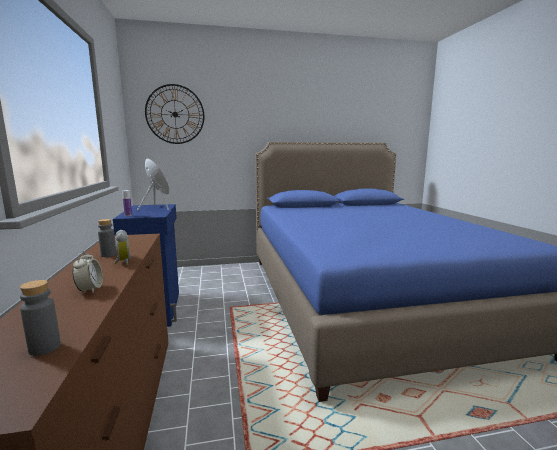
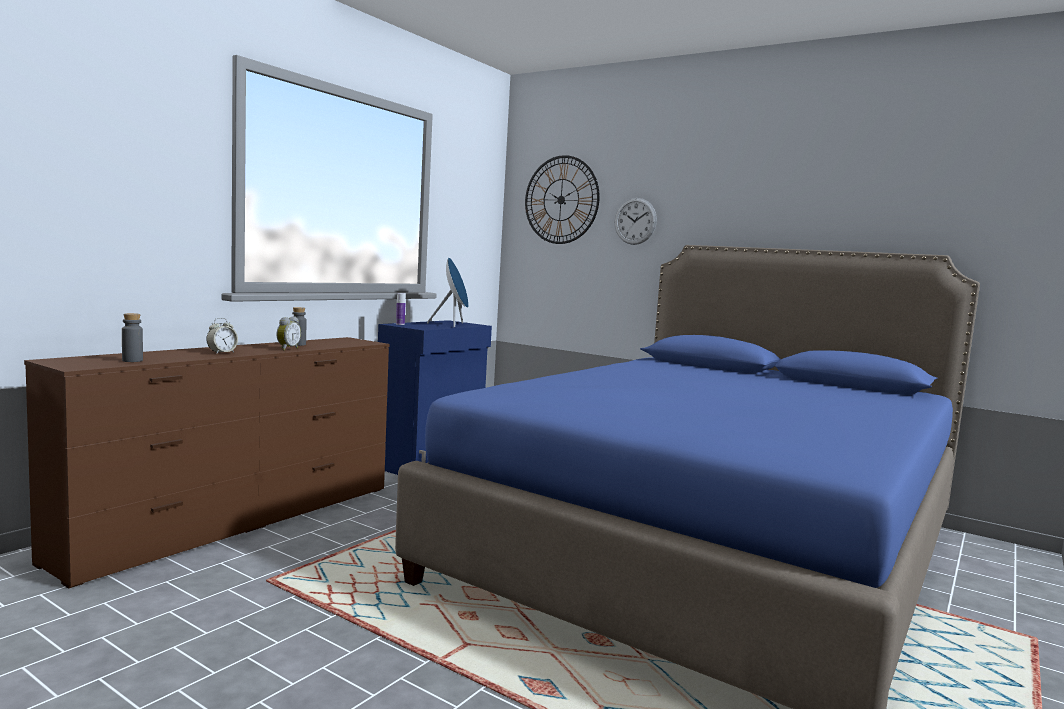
camera: 45 degrees right, 5 degrees down
(230, 128) = (635, 221): none -> wall clock

